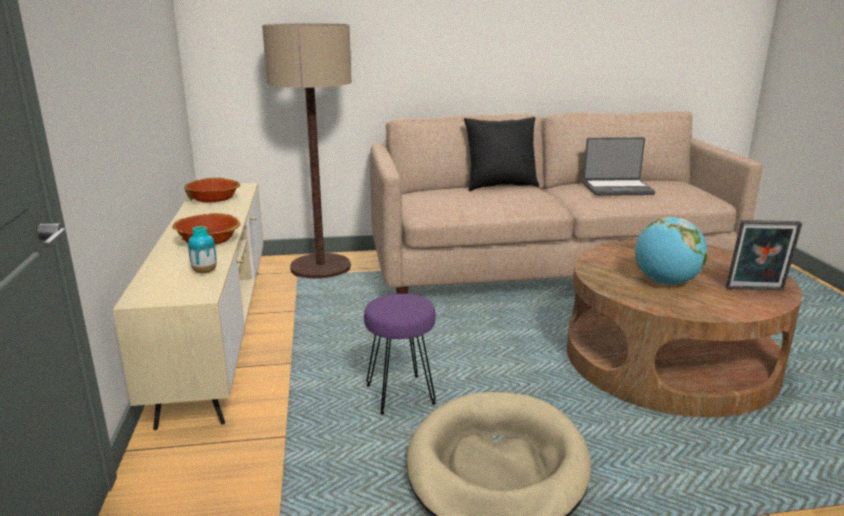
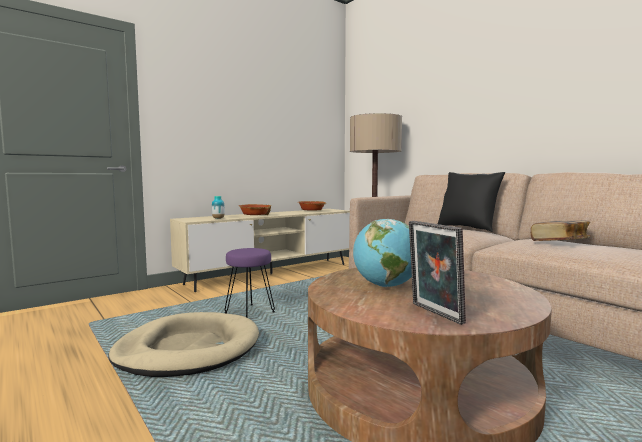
camera: 60 degrees right, 15 degrees down
(617, 189) = (559, 242): laptop -> book

